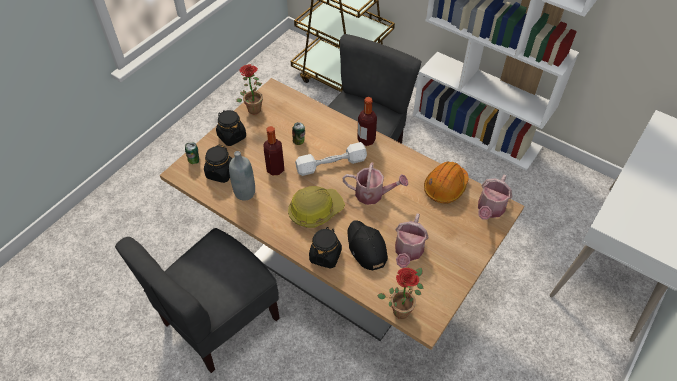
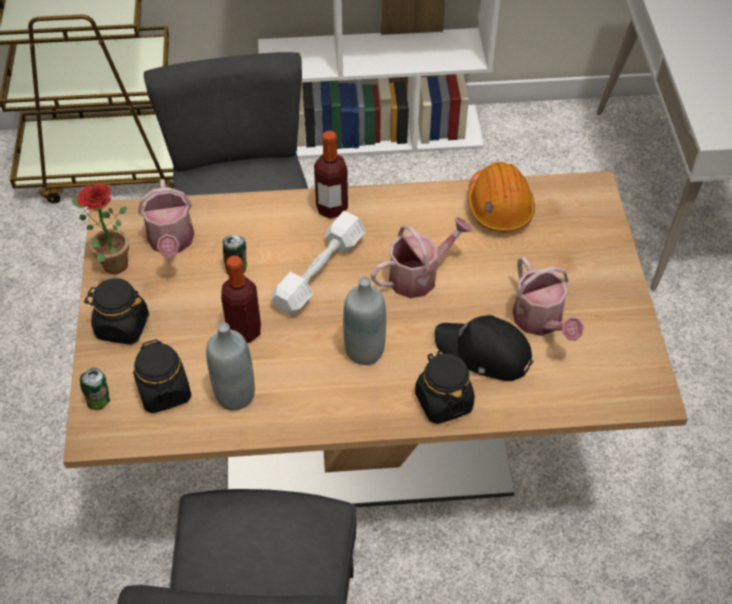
camera: 40 degrees left, 0 degrees up
(315, 210) = (364, 350): hard hat -> grey bottle
(402, 308) = (606, 397): potted plant -> none
(489, 210) = (579, 201): watering can -> watering can (171, 242)

